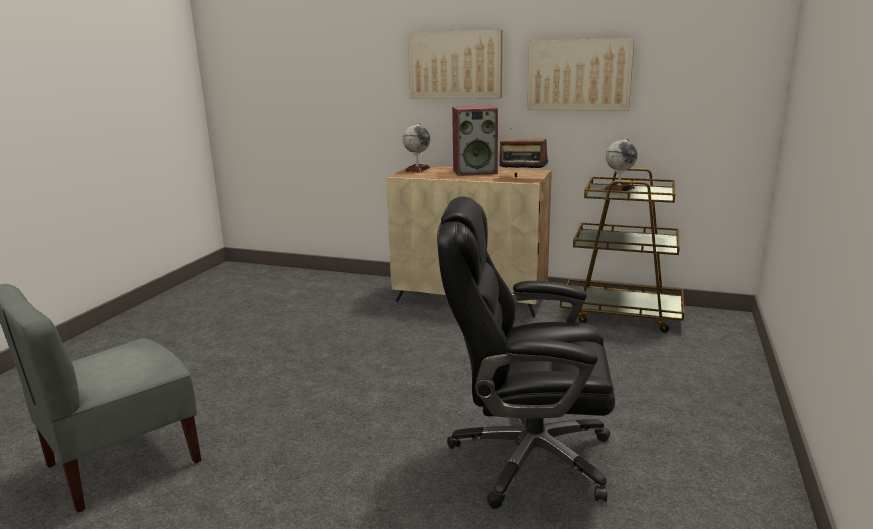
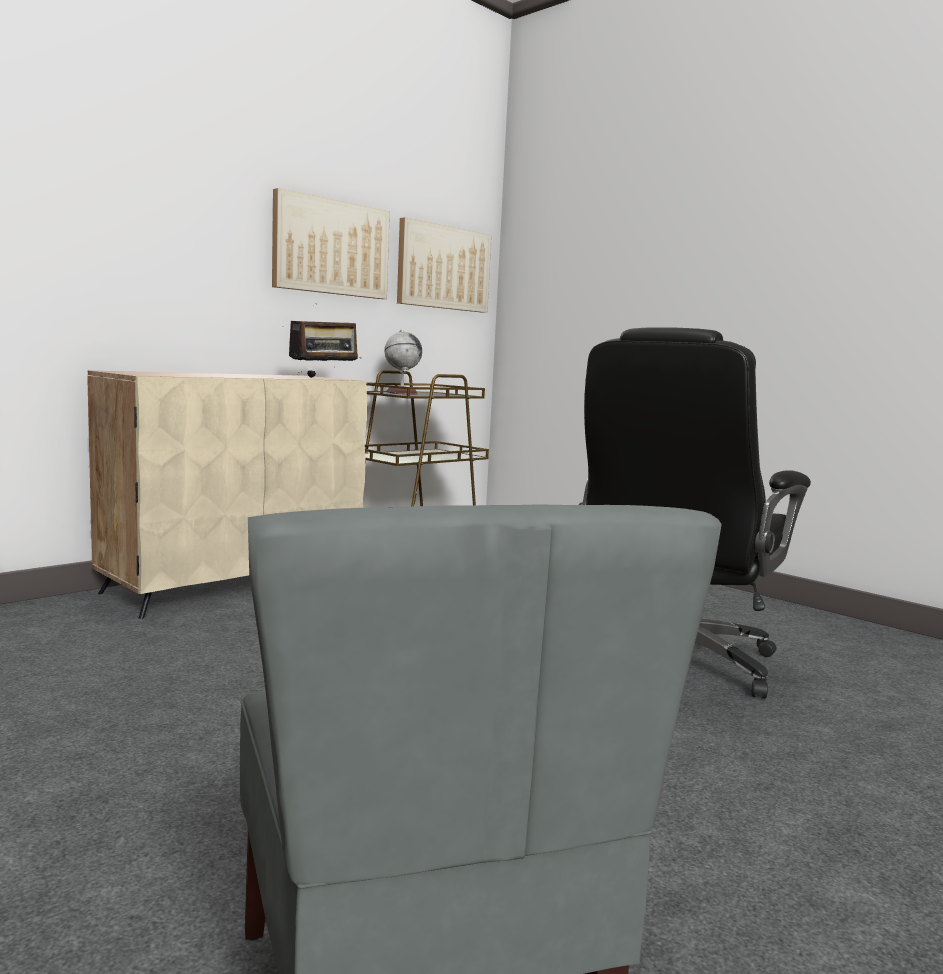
camera: 65 degrees left, 10 degrees down
(417, 169) = (135, 372): globe -> none
(455, 65) = (164, 203): picture -> picture (443, 268)
(475, 171) = (232, 374): speaker -> none

